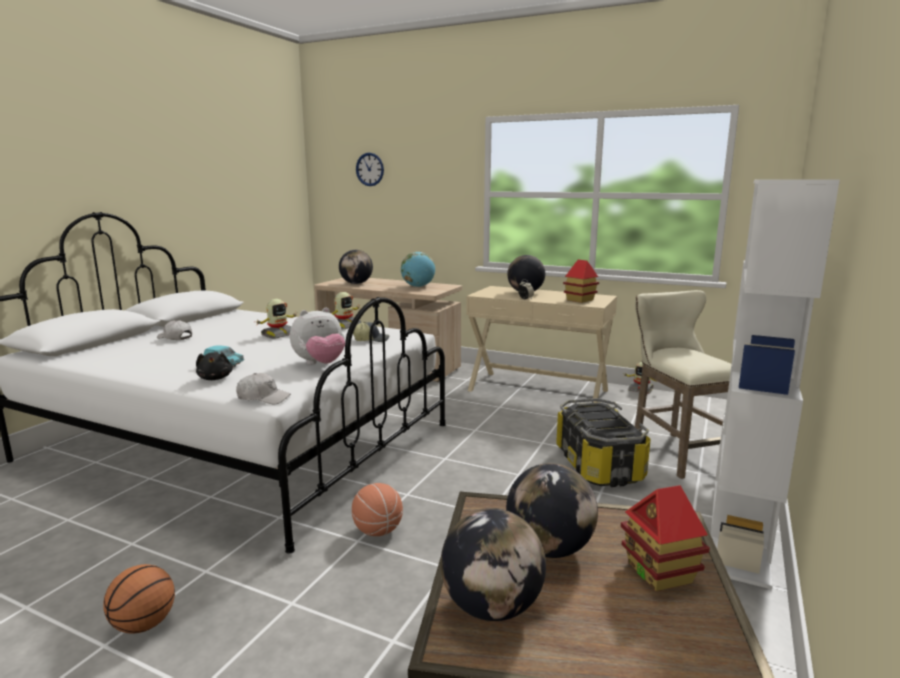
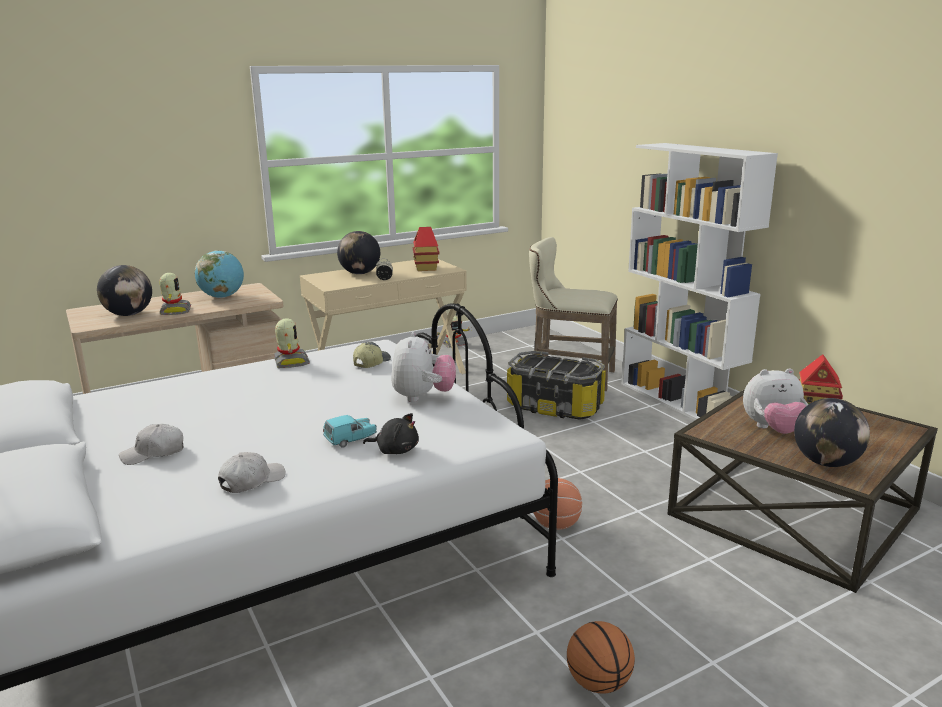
camera: 55 degrees left, 5 degrees up
(263, 398) = (498, 437): white cap -> white cap (251, 481)
(278, 335) = (264, 396): toy robot -> toy robot (174, 311)
(370, 169) = (65, 140): wall clock -> none
(549, 549) = (773, 430): globe -> plush toy

